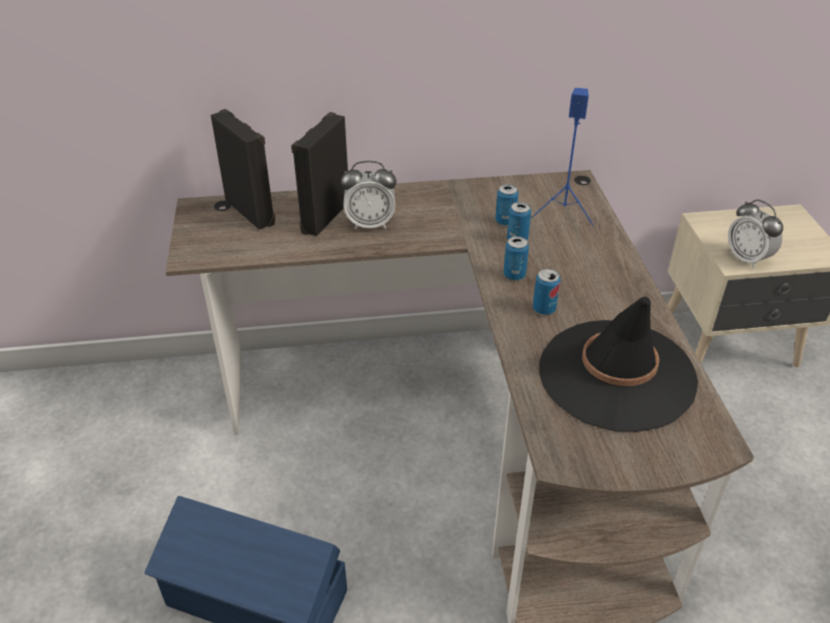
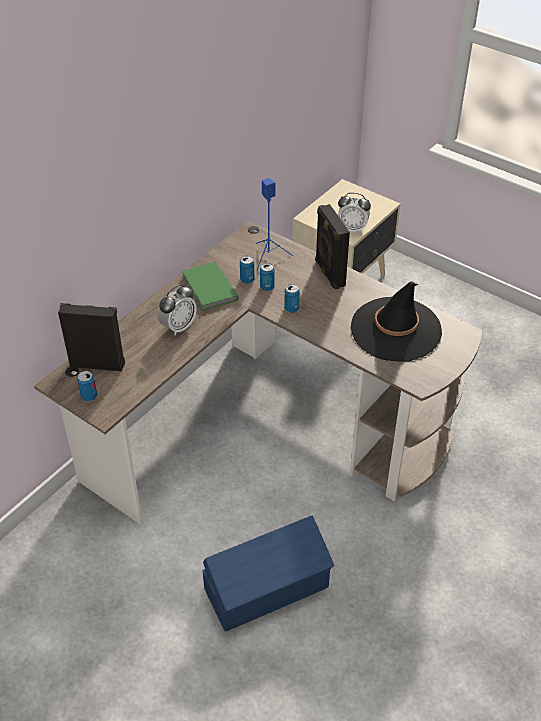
camera: 45 degrees left, 5 degrees up
(324, 216) = (145, 339): black speaker -> black speaker (328, 273)
(452, 207) = (208, 289): none -> green book
(544, 309) = (327, 318): can -> can (89, 396)

